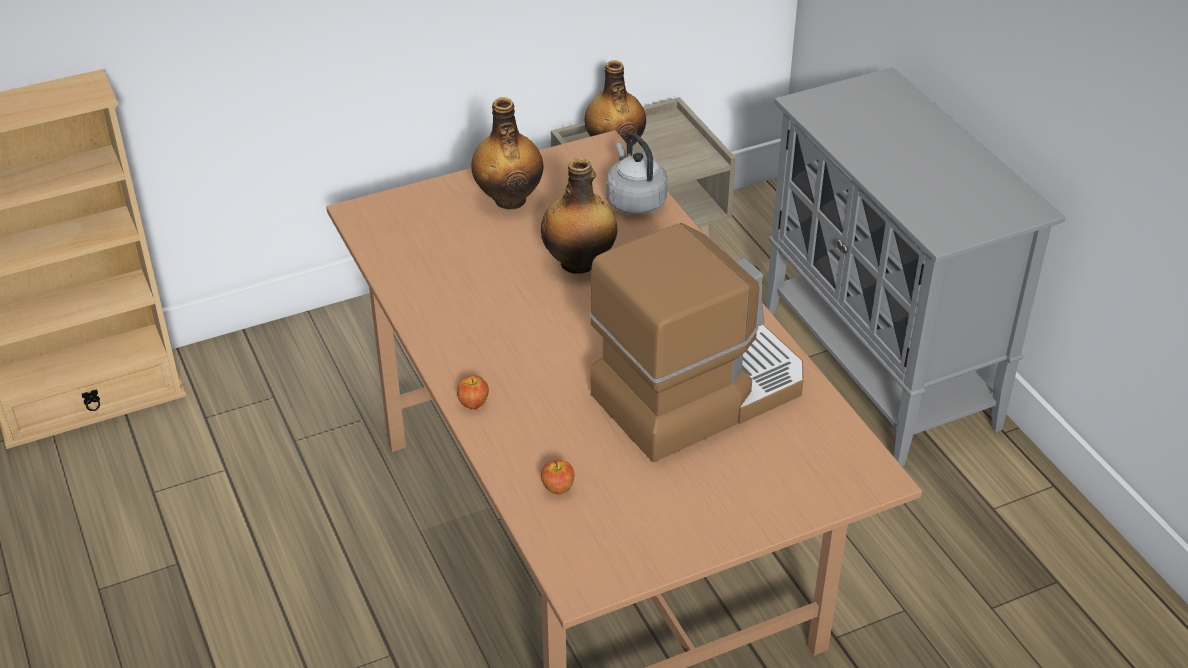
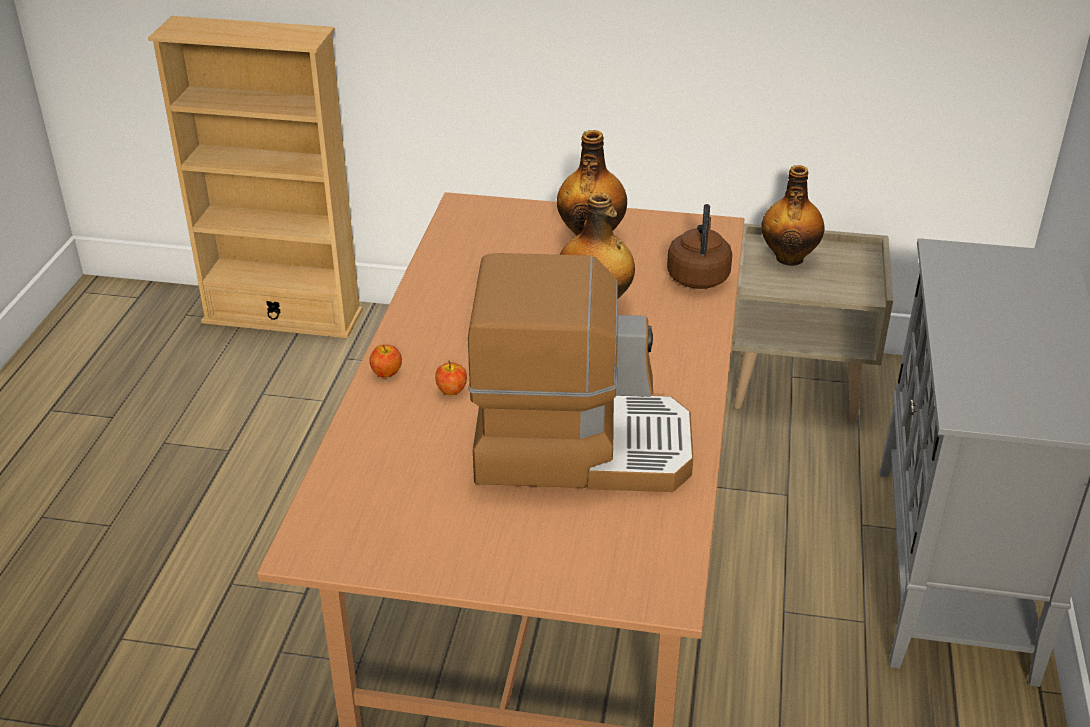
camera: 35 degrees right, 5 degrees down
(558, 487) = (375, 466): apple -> apple (451, 390)
(634, 200) = (698, 276): grey kettle -> brown kettle

